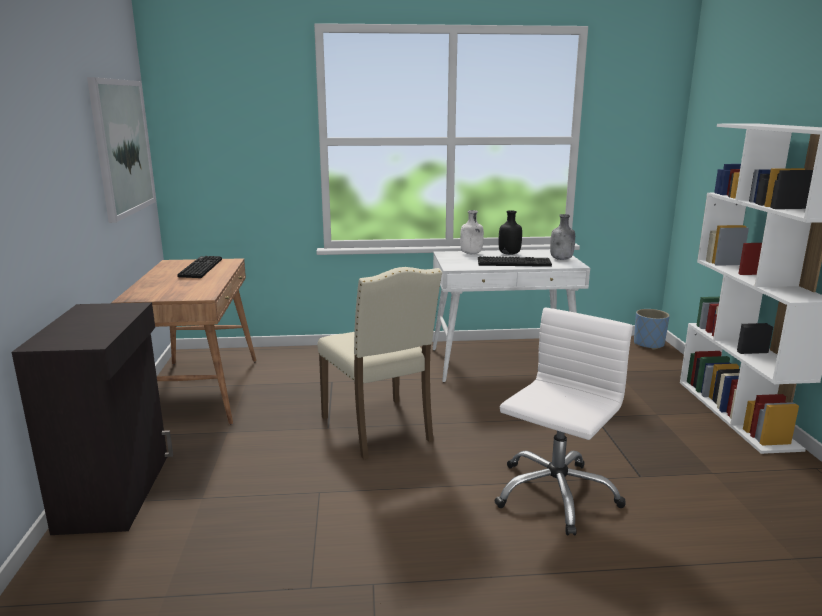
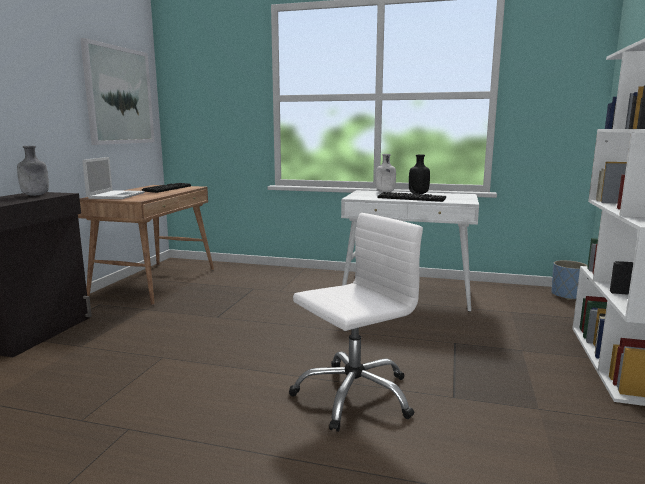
camera: 20 degrees right, 5 degrees down
(157, 289) = (117, 195): none -> laptop
(380, 429) = (255, 323): beige chair -> none
(561, 259) = (461, 198): grey bottle -> grey bottle (35, 195)

